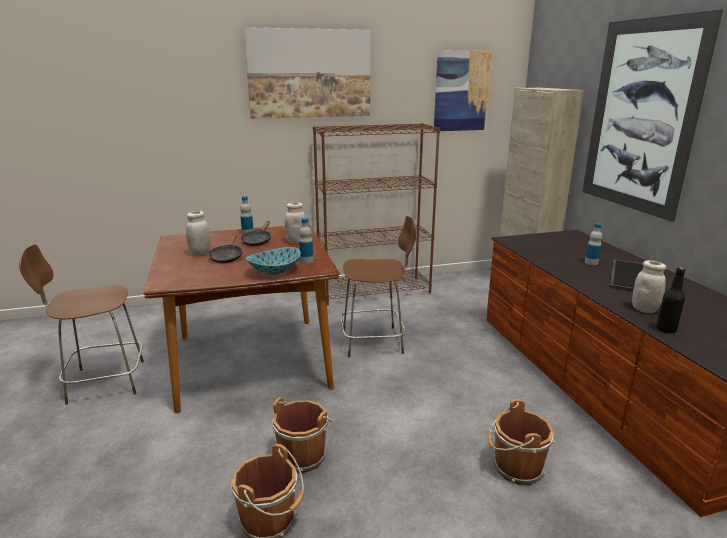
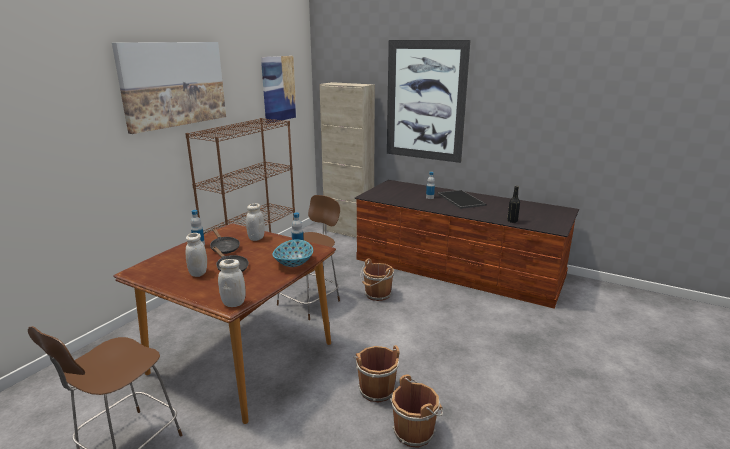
camera: 45 degrees left, 0 degrees up
(515, 468) = (477, 329): brown bucket -> brown bucket (377, 295)
(644, 309) = (490, 214): white jar -> white jar (234, 303)

